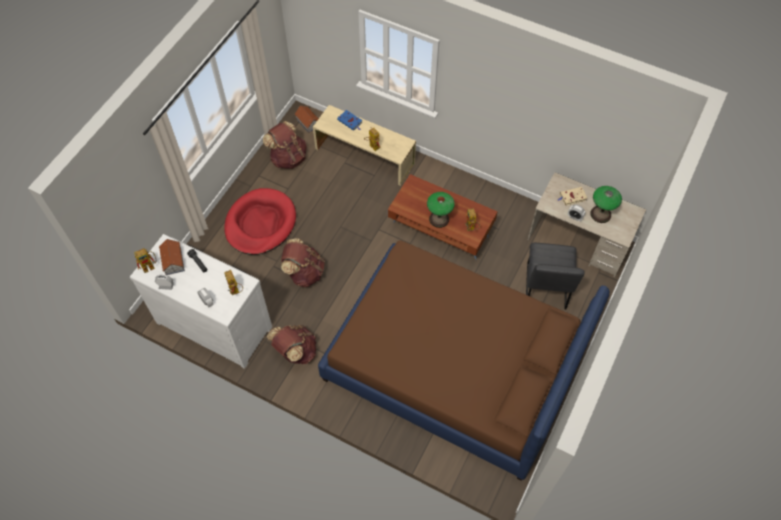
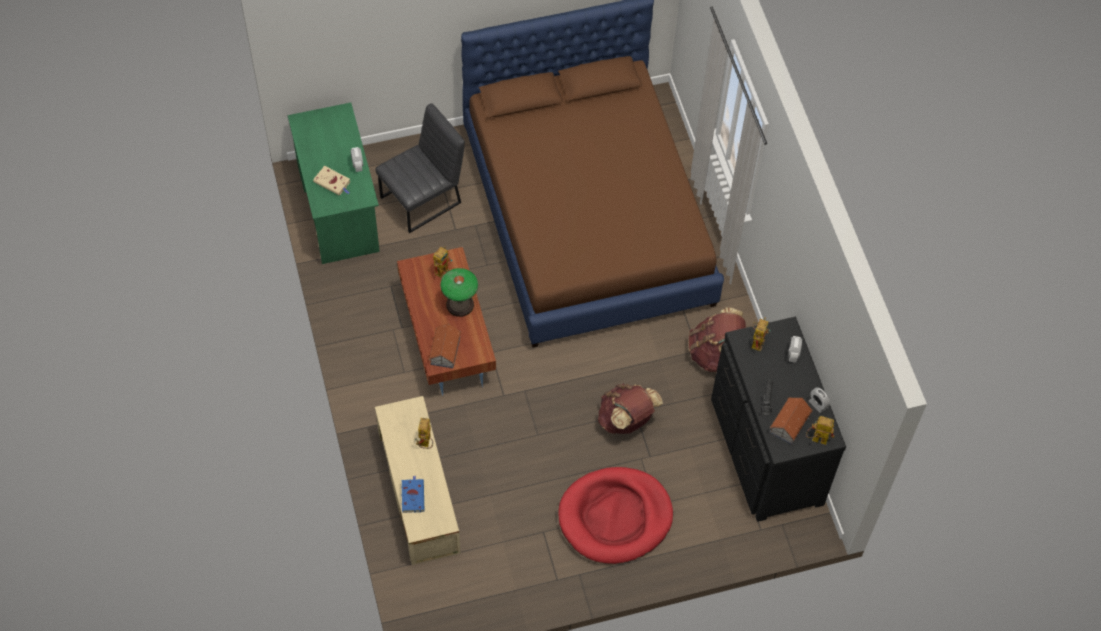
camera: 135 degrees left, 0 degrees up
(215, 322) = (765, 451): white dresser -> black dresser
(288, 158) = (501, 571): brown backpack -> none
(308, 122) = (428, 598): toy house -> toy house (445, 350)
(578, 242) = (338, 207): beige desk -> green desk
(600, 214) = (332, 147): table lamp -> none

